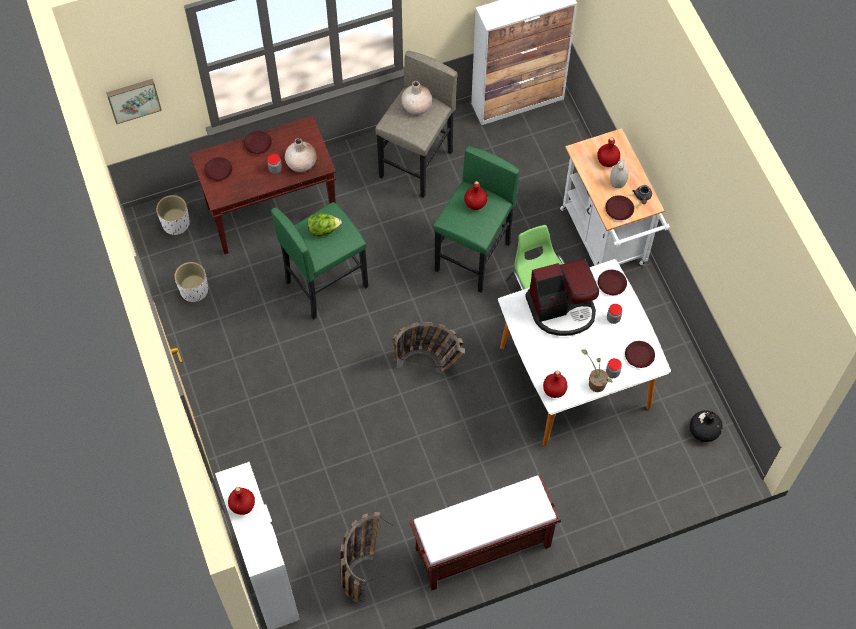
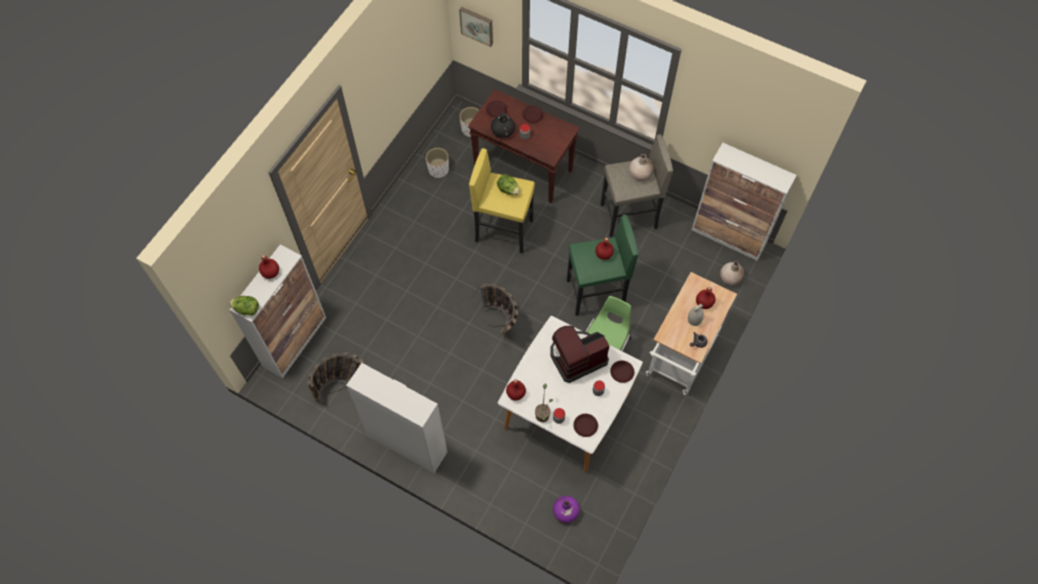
camera: 50 degrees right, 0 degrees up
(265, 559) = (247, 309): none -> lettuce
(301, 163) = (541, 145): beige vase -> beige vase (730, 277)
(326, 284) = (504, 230): green stool -> yellow stool
(481, 548) = (406, 443): brown bench -> cabinet
(562, 309) = (577, 357): coffee machine -> coffee machine turned 120 degrees clockwise
(619, 210) = (674, 335): brown plate -> none
(674, 456) = (565, 512): none -> purple vase
(704, 430) = (600, 517): black vase -> black vase (503, 132)

